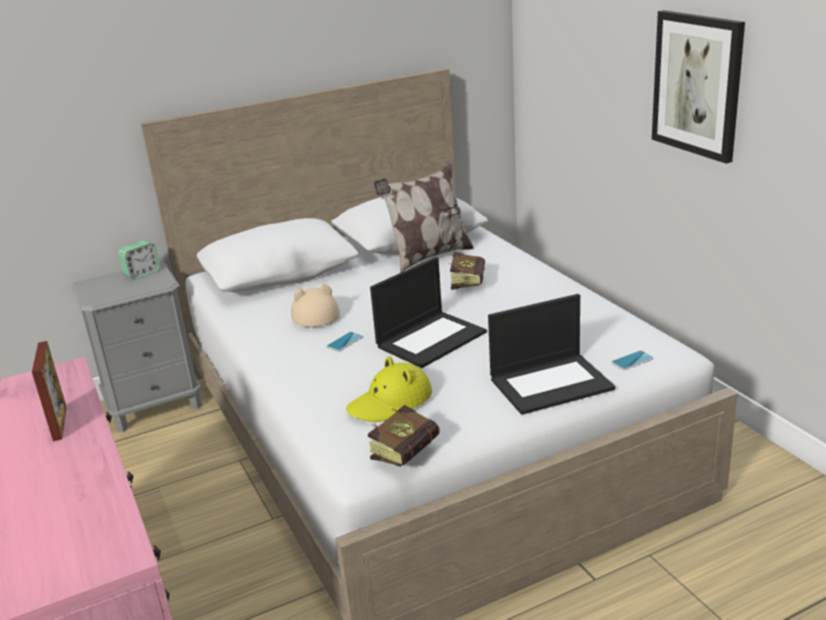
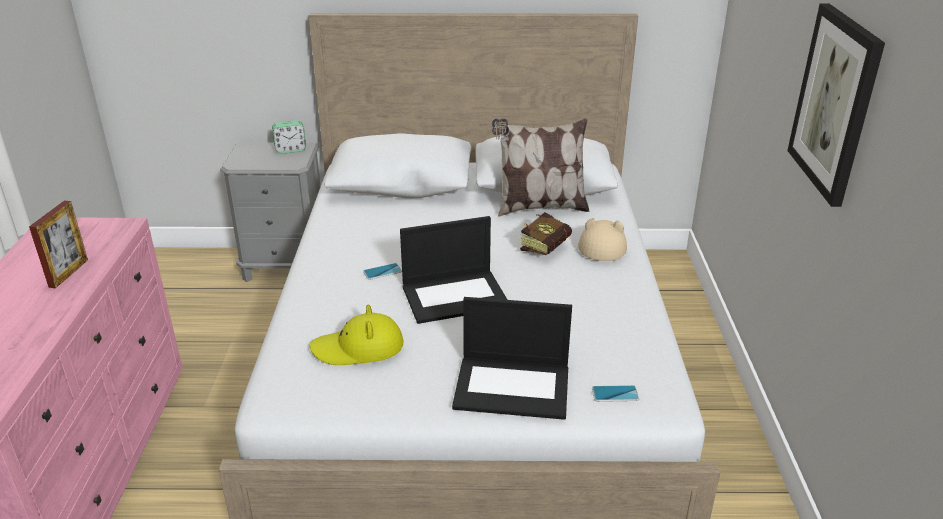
camera: 25 degrees right, 5 degrees up
(314, 313) = (387, 233): beige hat -> beige hat (602, 244)
(410, 451) = (324, 405): book -> none

